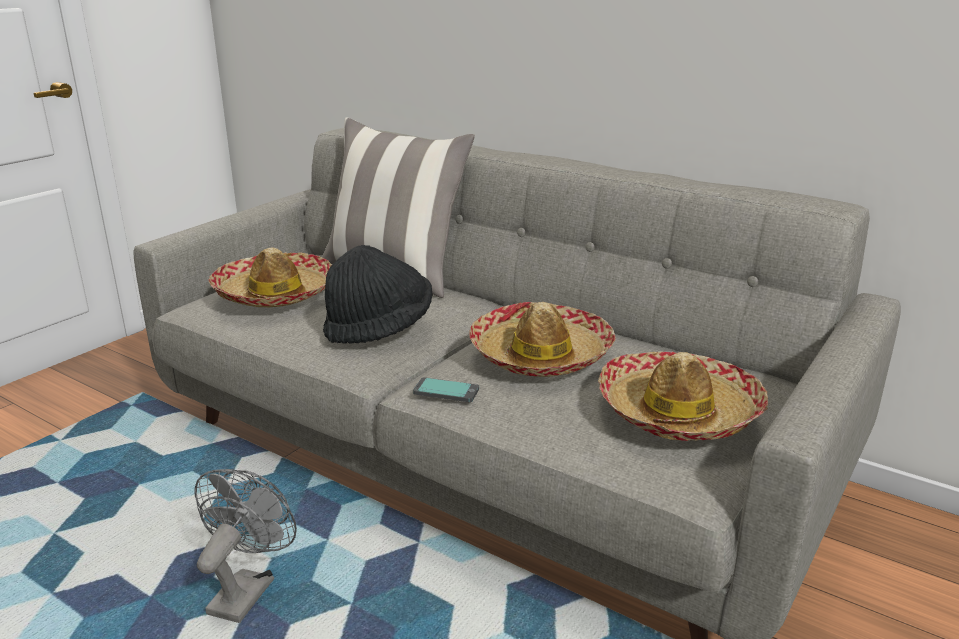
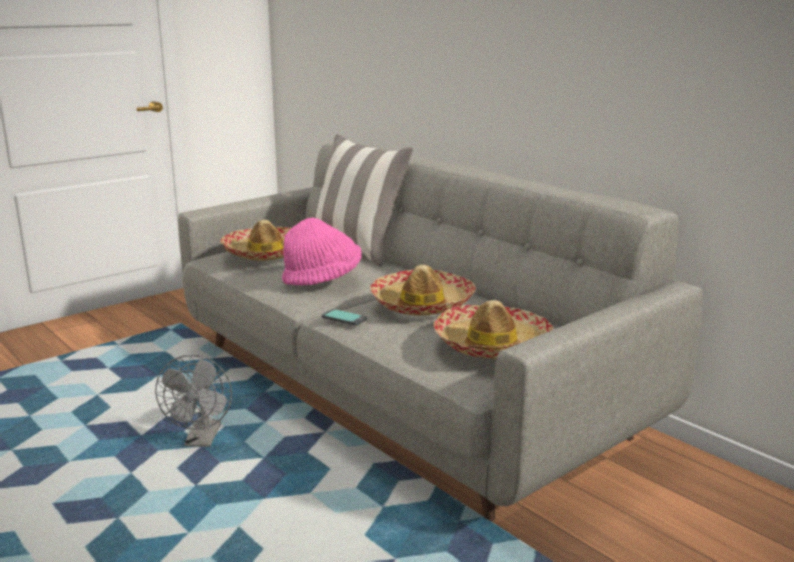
camera: 15 degrees right, 5 degrees down
(247, 589) = (202, 441): grey fan -> grey fan turned 150 degrees clockwise
(379, 328) = (322, 279): black hat -> pink hat

